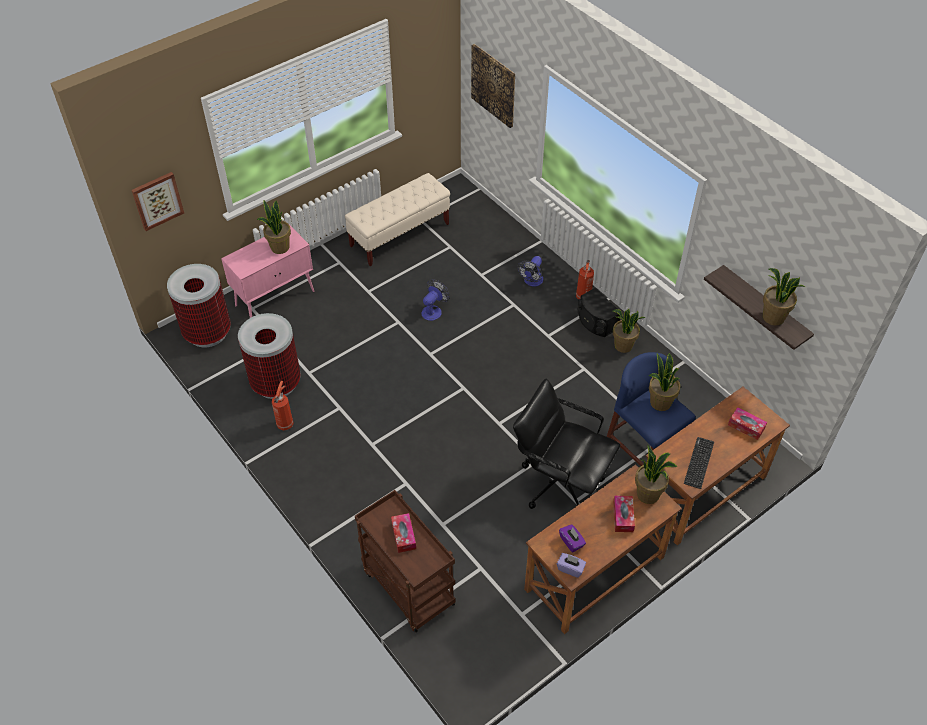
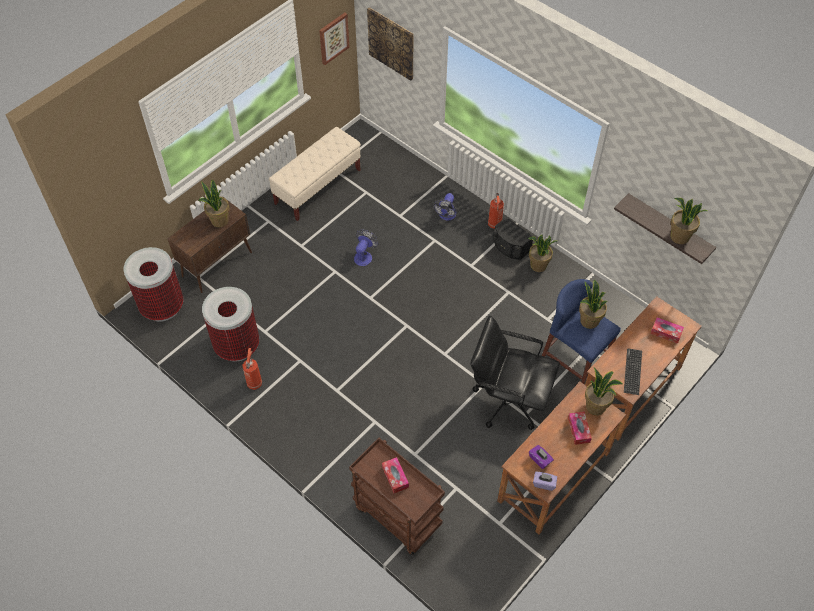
camera: 10 degrees left, 5 degrees up
(157, 200) = (107, 199): picture -> picture (333, 38)
(275, 298) = (217, 264): pink cabinet -> brown cabinet

